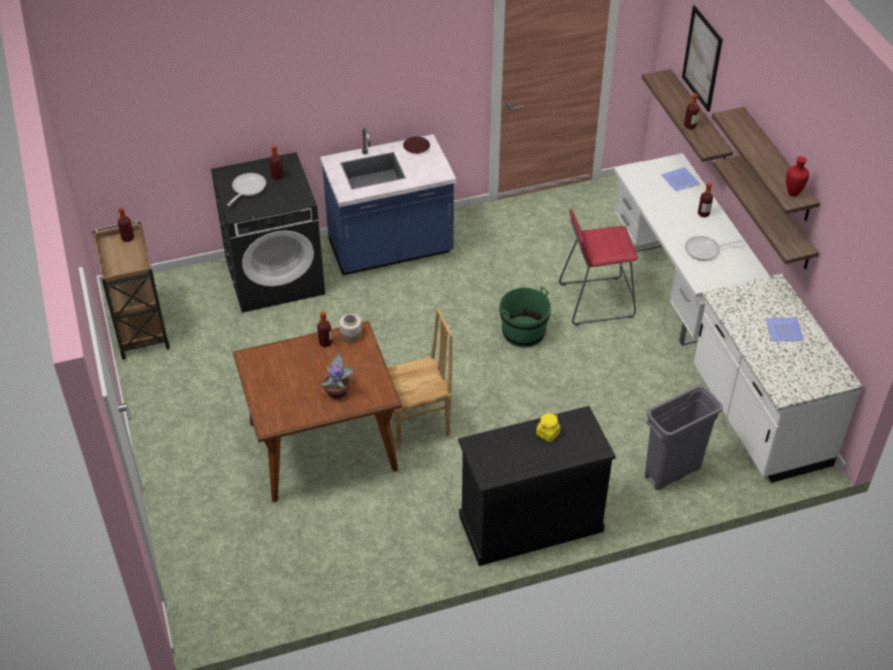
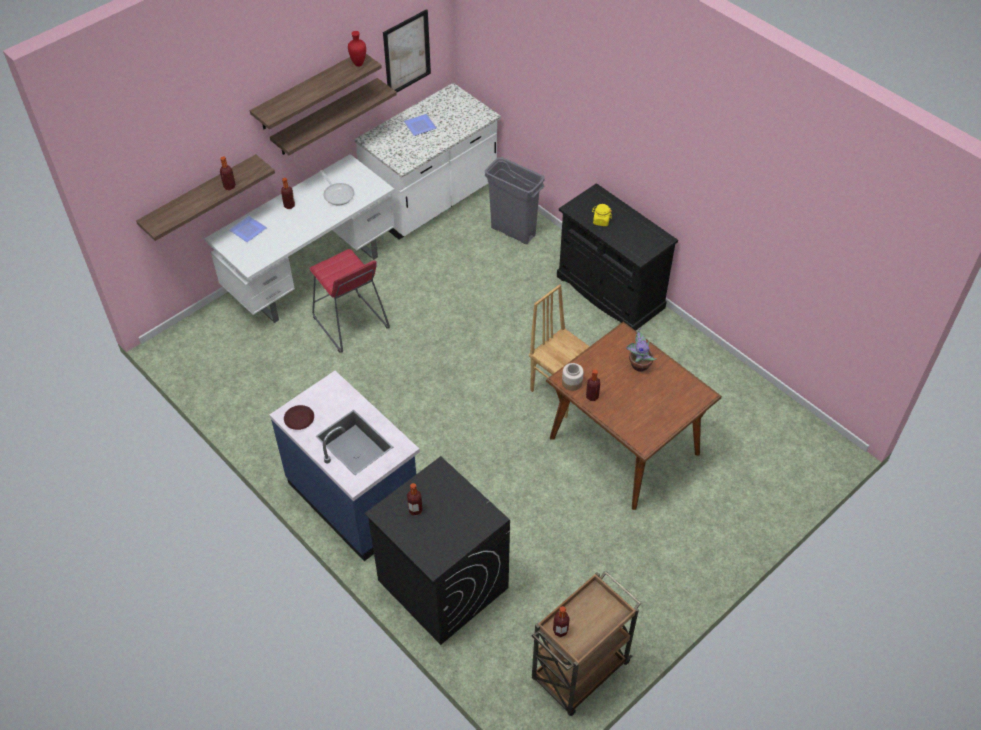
camera: 115 degrees left, 5 degrees up
(247, 189) = (448, 528): frying pan -> none
(523, 332) = (415, 359): green bucket -> none
(702, 58) = (175, 153): picture -> picture (407, 53)

